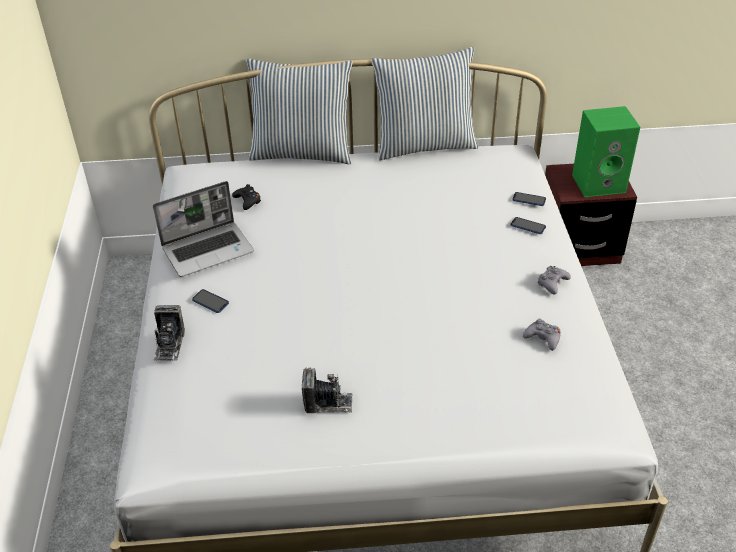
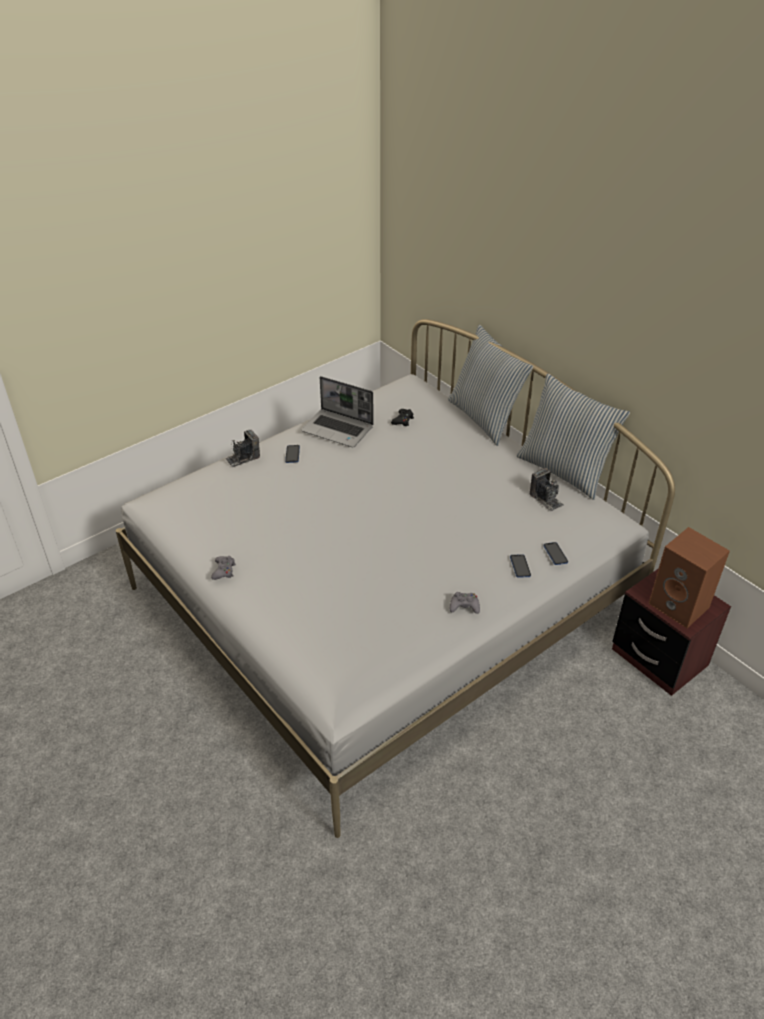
camera: 55 degrees right, 0 degrees up
(328, 403) = (246, 545): camera -> camera (546, 499)
(543, 338) = (396, 623): grey game controller -> grey game controller (224, 571)
(599, 183) = (680, 605): green speaker -> brown speaker

